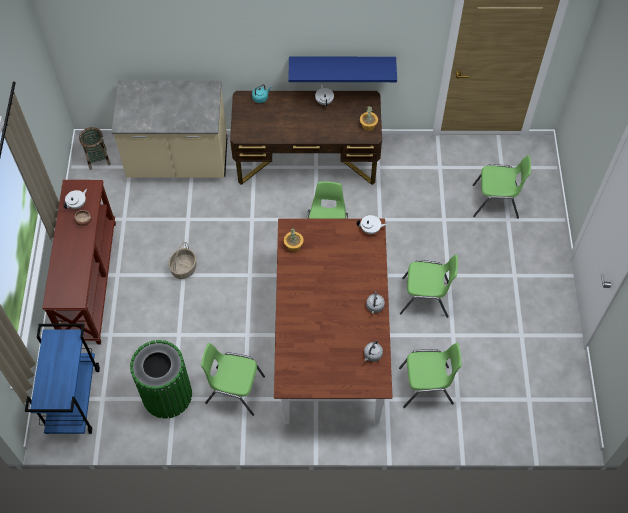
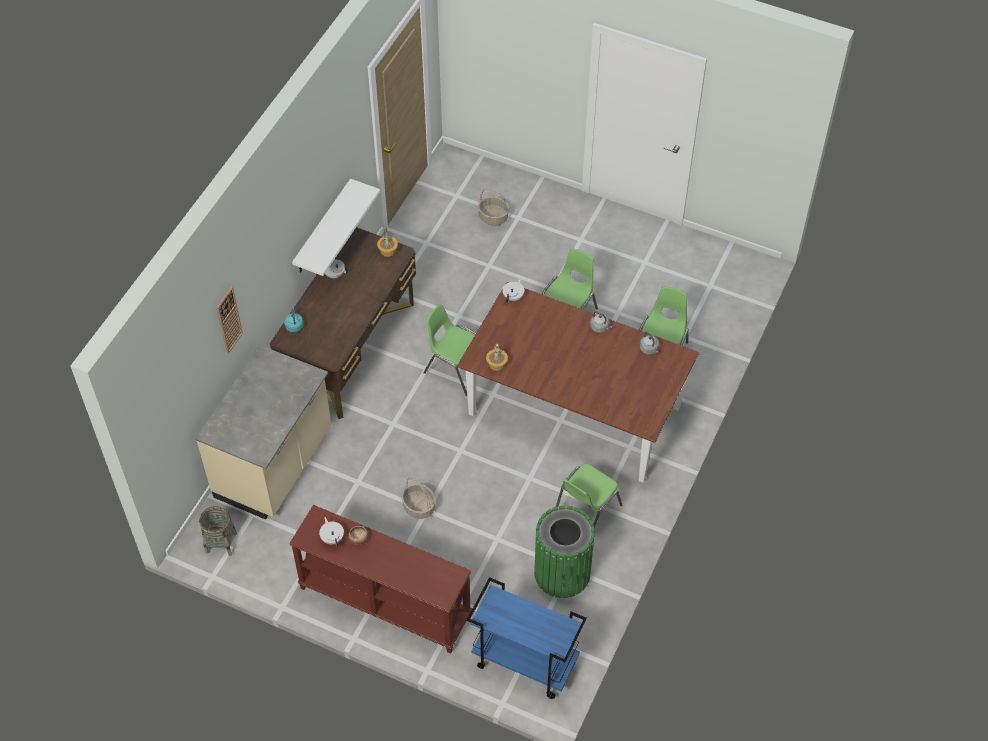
camera: 65 degrees left, 5 degrees down
(187, 32) = (228, 320): none -> wall clock
(342, 64) = (322, 228): blue shelf -> white shelf
(496, 202) = (493, 217): green chair -> basket

